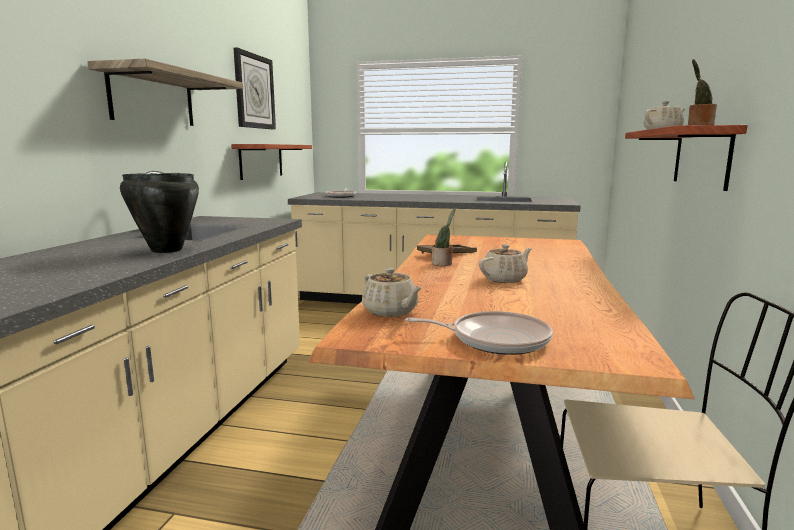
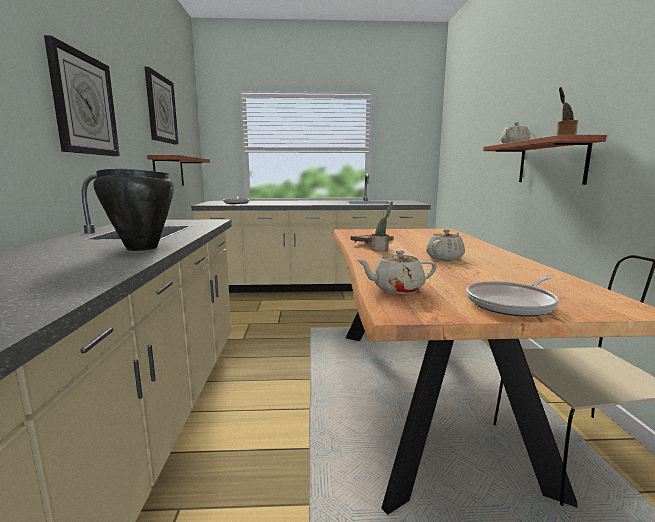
camera: 15 degrees left, 0 degrees up
(153, 98) = (84, 104): shelf -> wall clock
(391, 312) = (396, 289): beige teapot -> beige teapot turned 135 degrees clockwise
(494, 339) = (512, 304): frying pan -> frying pan turned 150 degrees clockwise

